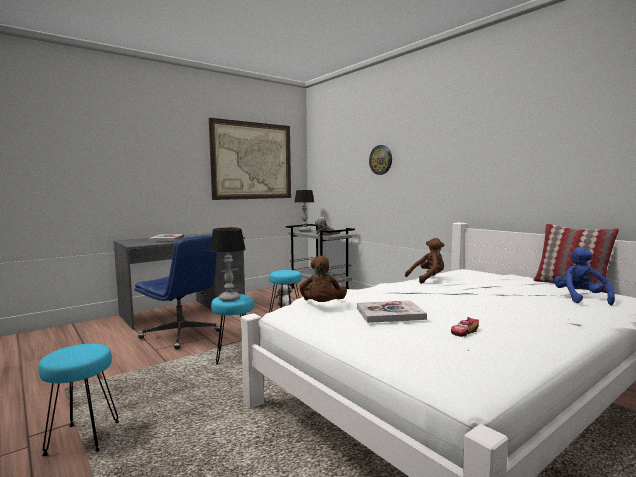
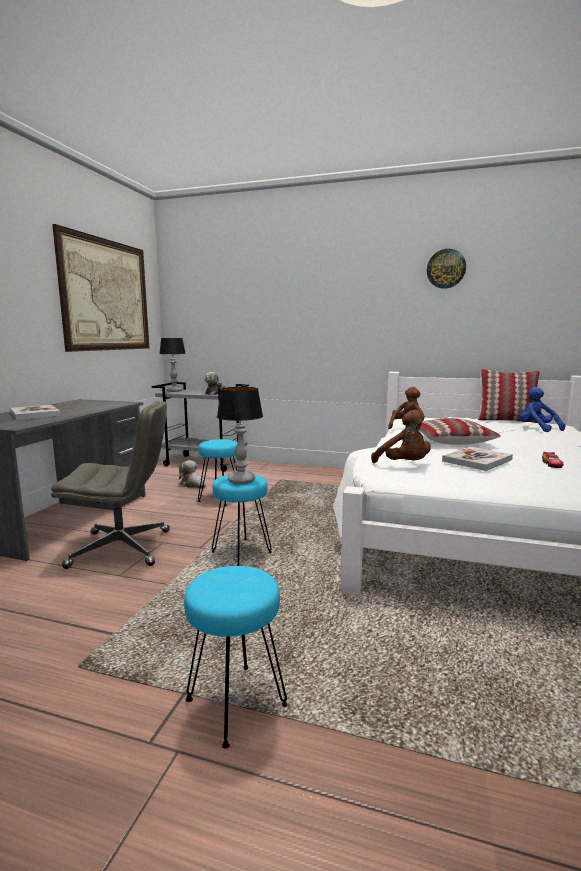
camera: 35 degrees left, 5 degrees up
(181, 335) = (122, 548): blue office chair -> grey office chair
(381, 160) = (285, 303): wall clock -> wall clock (446, 269)
(433, 294) = (450, 440): none -> pillow

